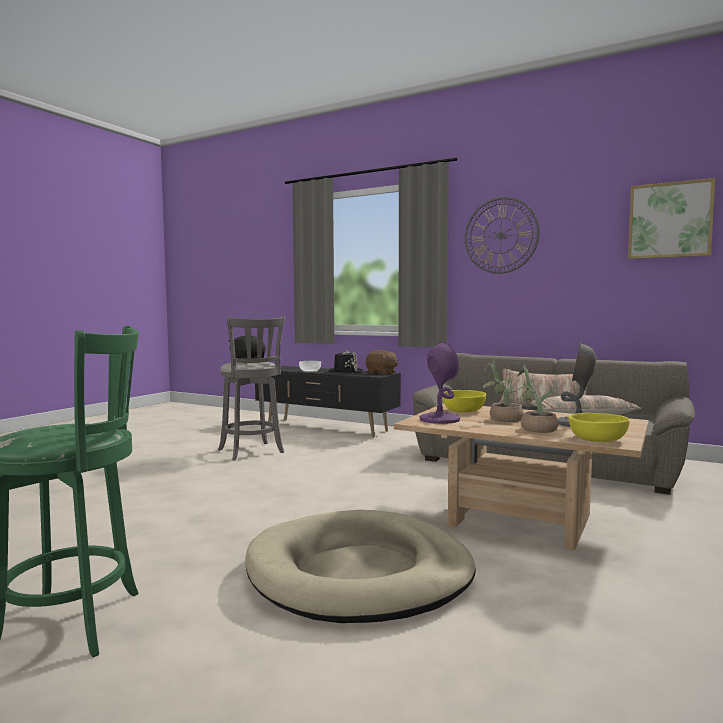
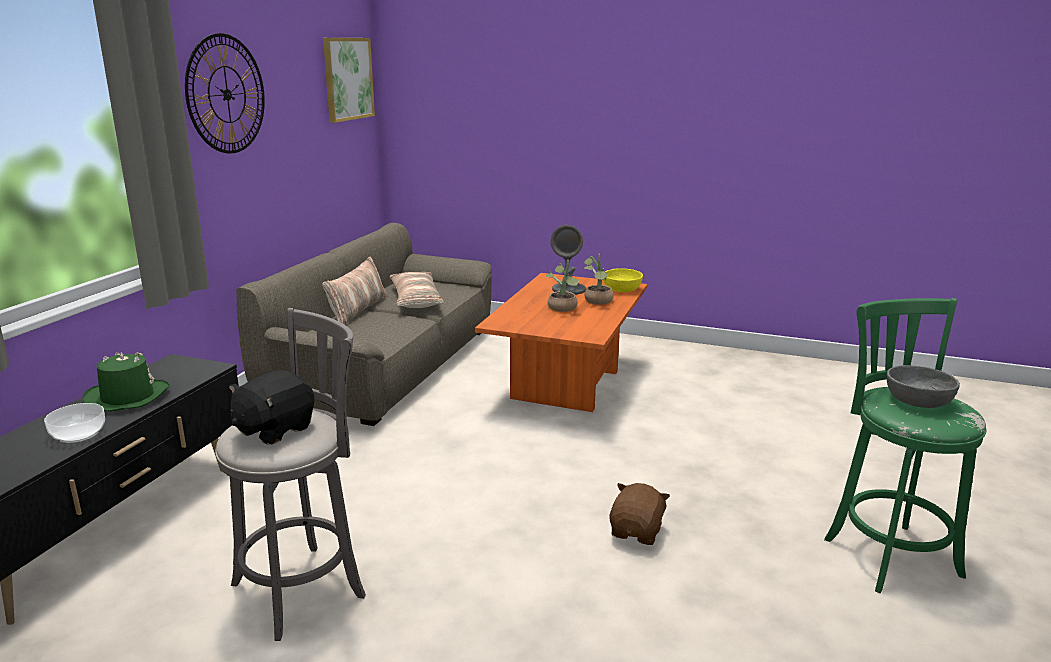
camera: 100 degrees left, 15 degrees up
(67, 430) = (917, 400): none -> grey bowl
(345, 372) = (127, 397): black hat -> green hat
(360, 573) = (709, 443): beige dog bed -> none
(381, 373) = (171, 366): brown plush toy -> brown plush toy (637, 532)
(439, 419) = (575, 328): purple table lamp -> none
(463, 410) = (523, 320): yellow bowl -> none
(520, 520) = (565, 384): beige coffee table -> orange coffee table

